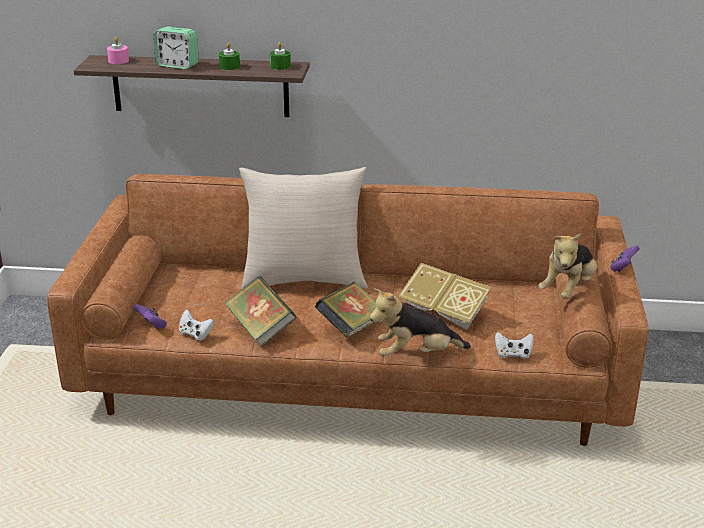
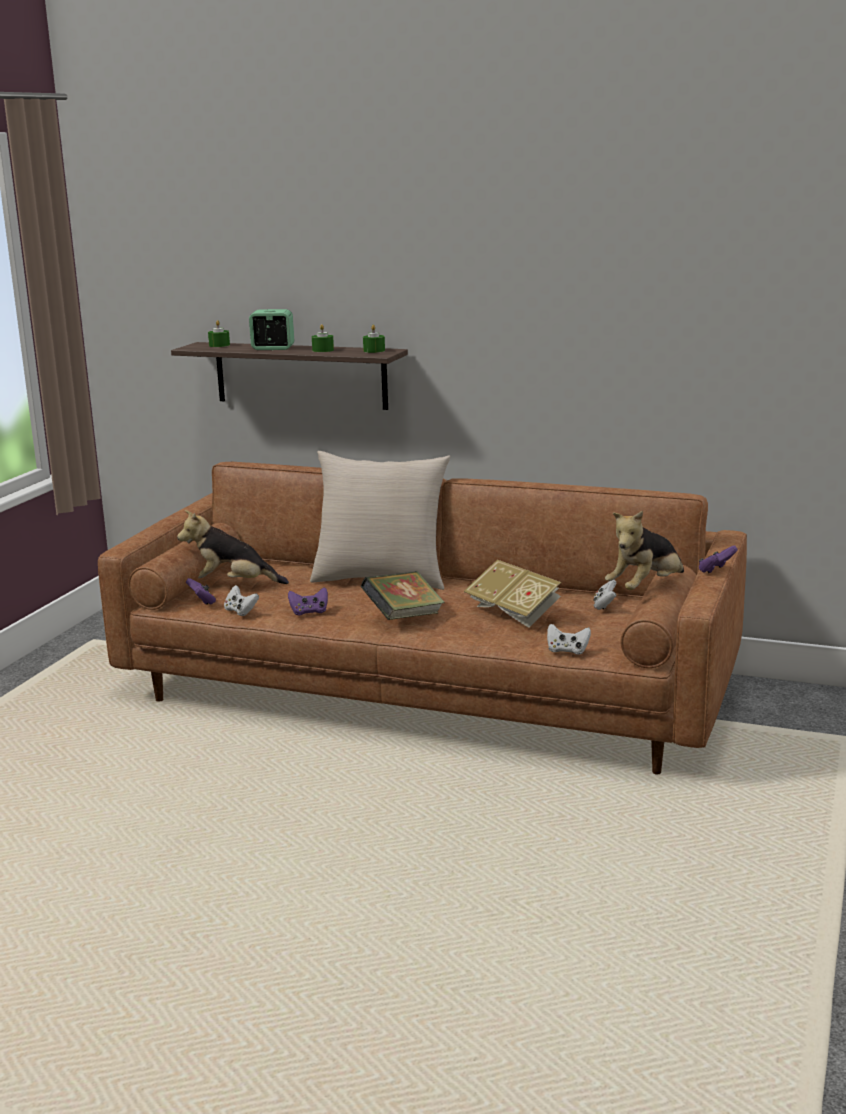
camera: 15 degrees right, 10 degrees down
(118, 61) = (219, 345): pink candle -> green candle
(177, 65) = (273, 348): alarm clock -> alarm clock turned 150 degrees clockwise
(260, 329) = (309, 612): book -> purple game controller
(416, 354) = (460, 643): plush toy -> plush toy (232, 585)
(515, 296) = (604, 605): none -> white game controller

